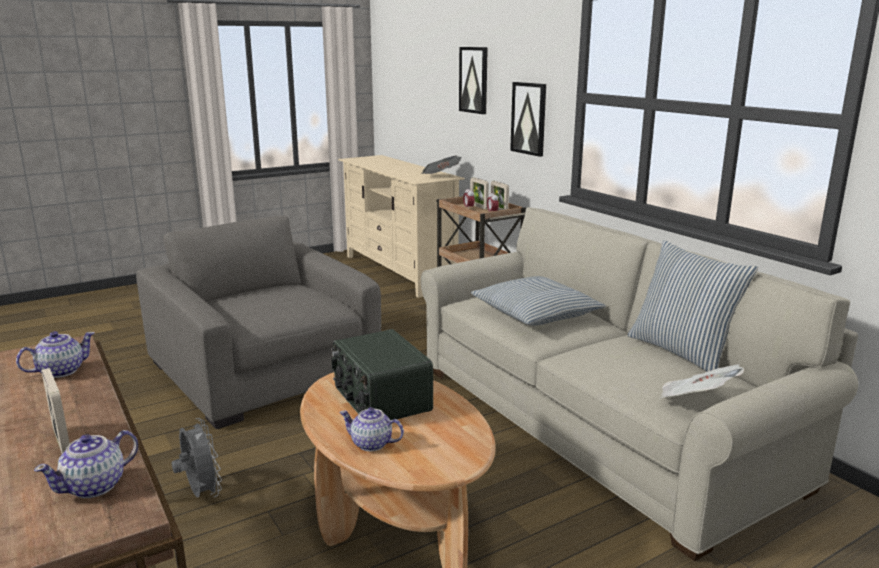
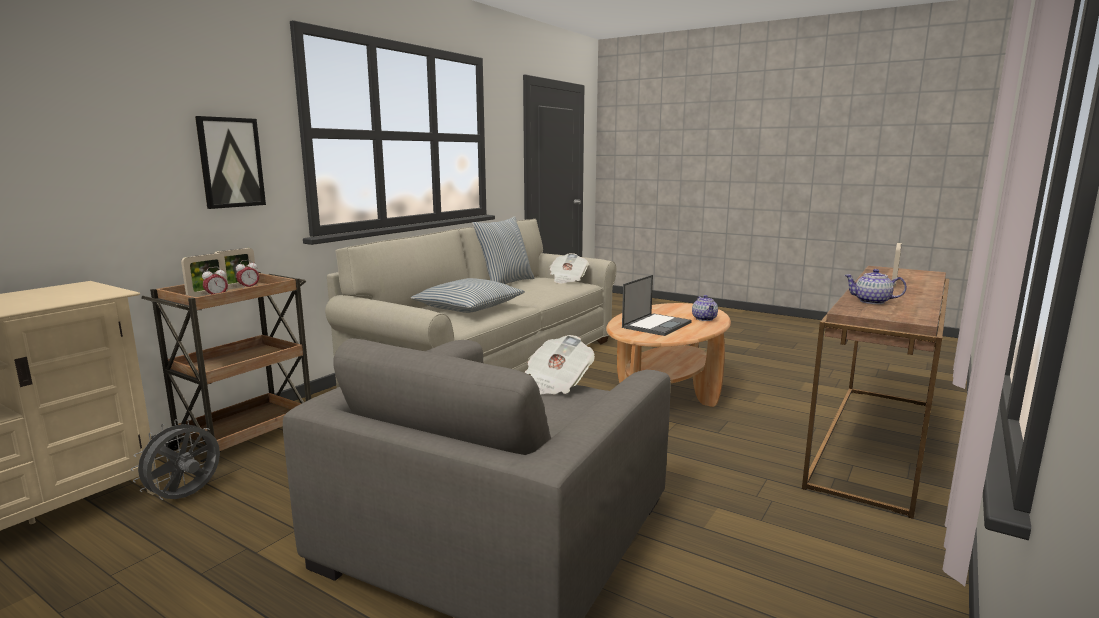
camera: 115 degrees left, 5 degrees down
(95, 486) = (888, 273): teapot -> none
(201, 493) = (742, 463): grey fan -> grey fan (186, 497)
(380, 399) = (657, 325): radio -> laptop
(441, 176) = (71, 288): newspaper -> newspaper (556, 384)
(474, 80) = (81, 113): picture -> none

